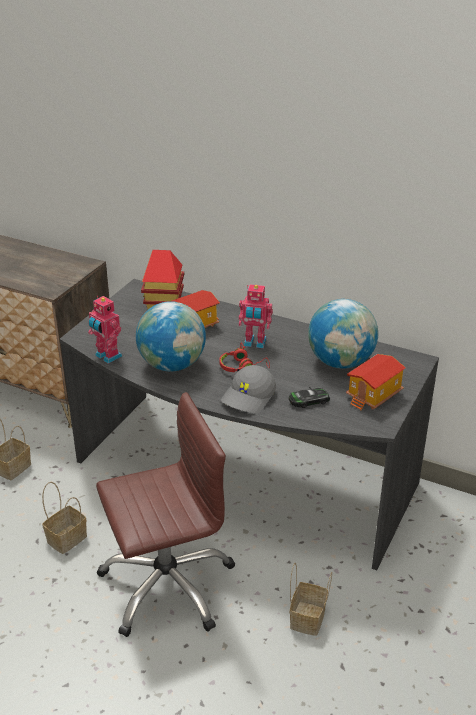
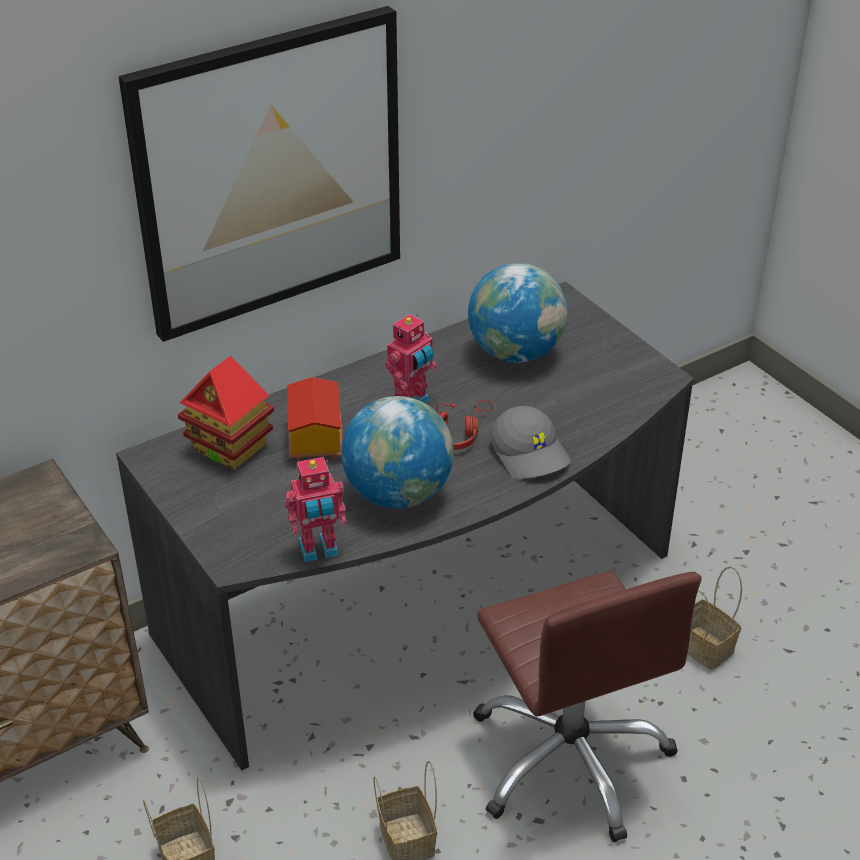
camera: 60 degrees left, 5 degrees up
(167, 585) = (570, 758): brown office chair -> brown office chair turned 150 degrees clockwise
(234, 165) = (270, 173): none -> picture
(309, 401) = (576, 409): toy car -> none
(374, 396) = (604, 357): toy house -> none

